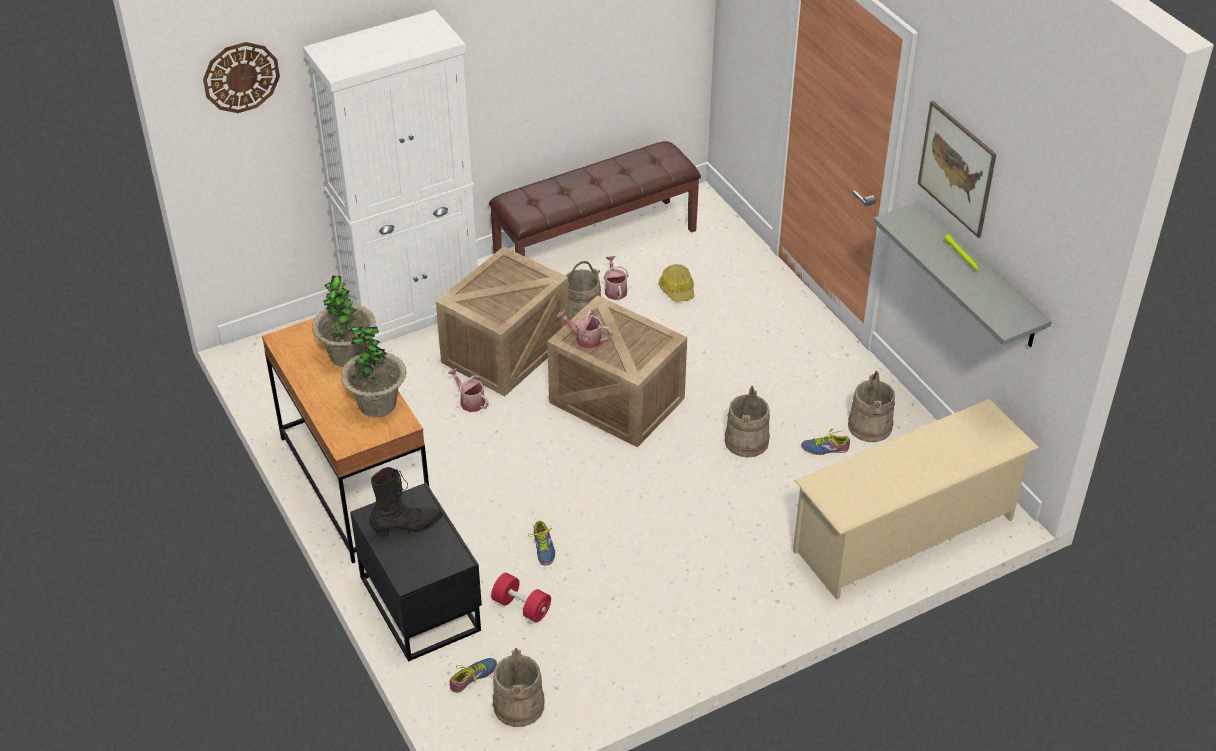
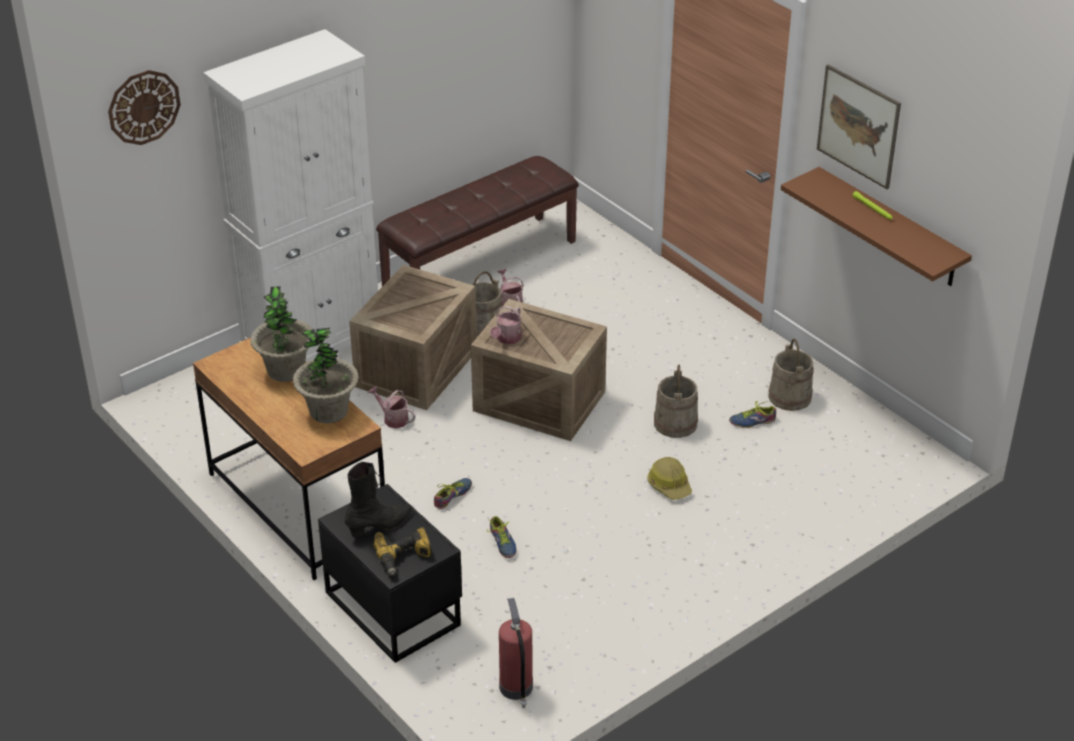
camera: 10 degrees left, 5 degrees down
(421, 564) = (404, 557): none -> power drill
(474, 678) = (466, 669): shoe -> shoe (454, 496)
(518, 705) = (516, 688): beige bucket -> fire extinguisher
(521, 606) = (495, 598): red dumbbell -> none
(585, 339) = (507, 339): watering can -> watering can turned 75 degrees counterclockwise
(677, 289) = (571, 295): hard hat -> hard hat (669, 485)
(904, 535) = (849, 488): beige shoe rack -> none
(979, 276) = (890, 228): grey shelf -> brown shelf

